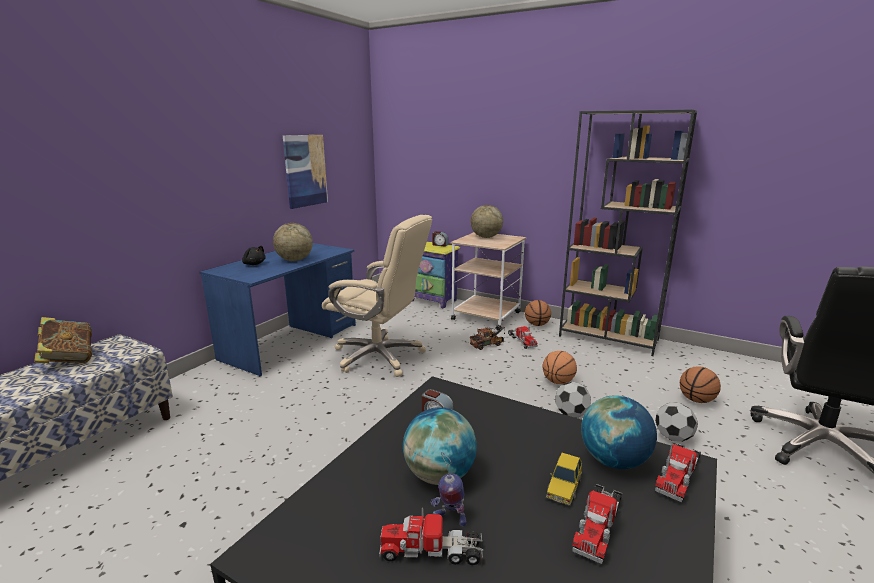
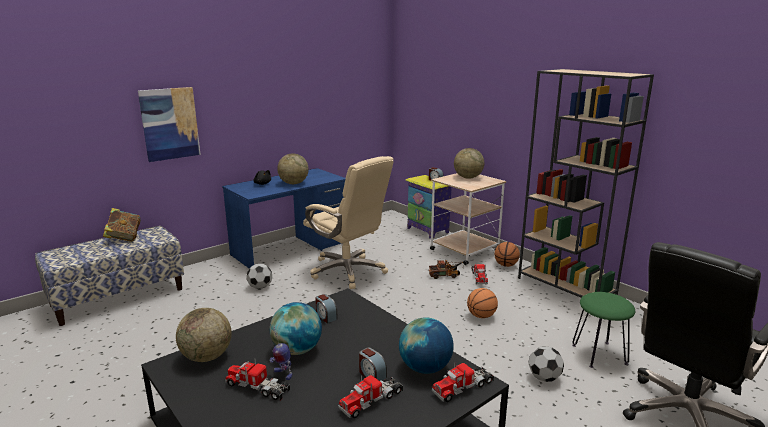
camera: 20 degrees right, 0 degrees up
(305, 170) = (320, 109): picture -> picture (170, 124)
(315, 519) = (207, 357): none -> globe
(563, 487) = (372, 375): toy car -> alarm clock
(571, 414) = (470, 342): football -> football (260, 287)
(696, 400) = (599, 354): basketball -> green stool

